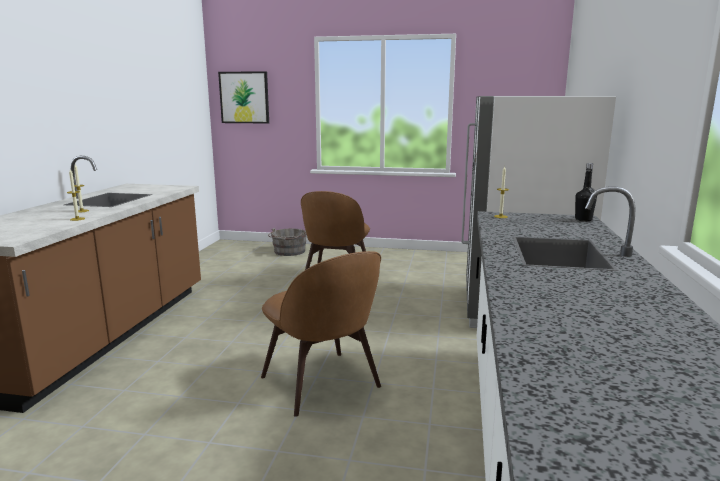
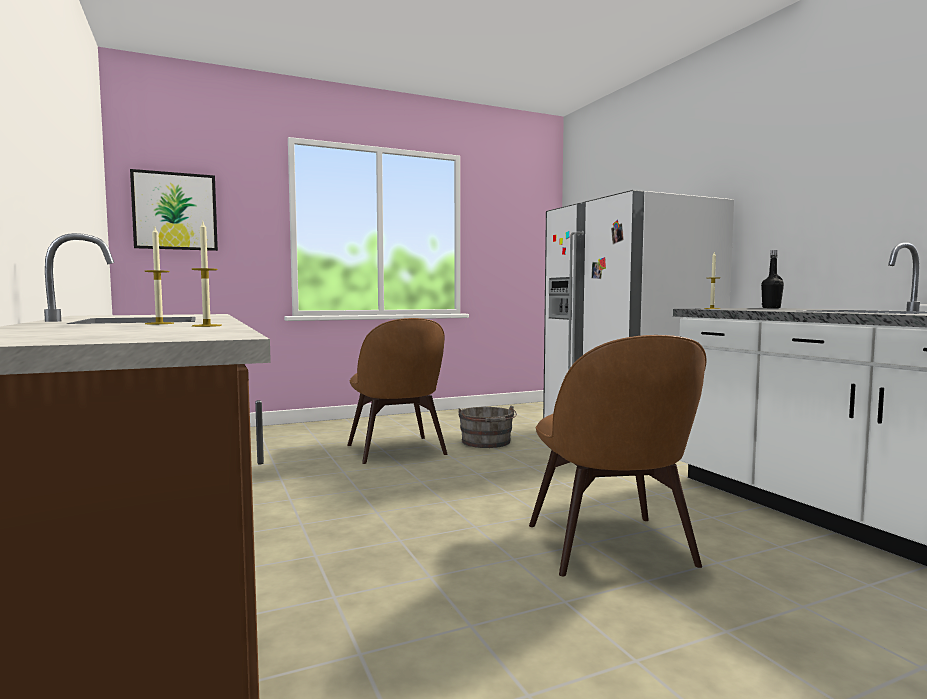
camera: 35 degrees left, 10 degrees down
(288, 252) = (269, 435): grey bucket -> grey bucket (487, 442)
(322, 384) = (611, 548): brown chair -> brown chair turned 60 degrees clockwise

